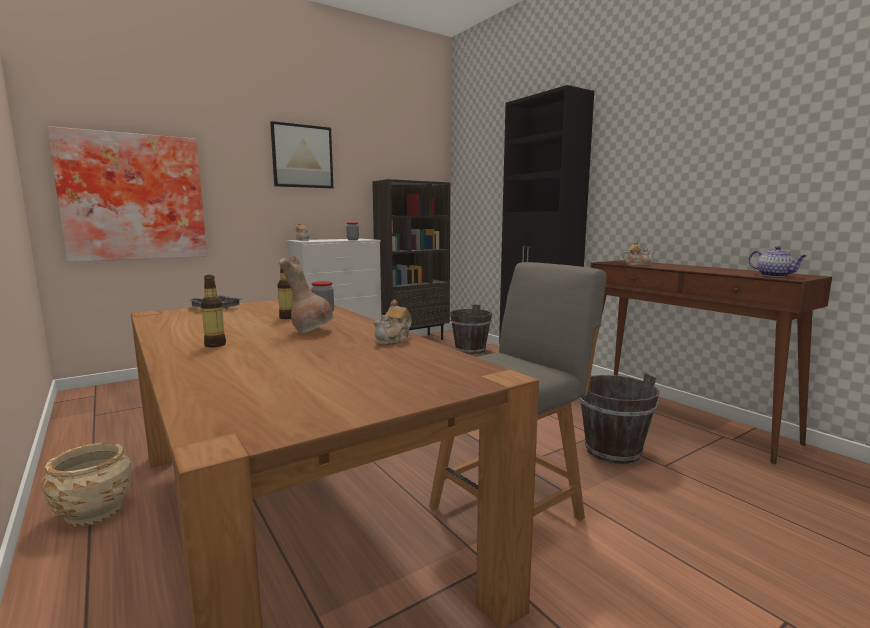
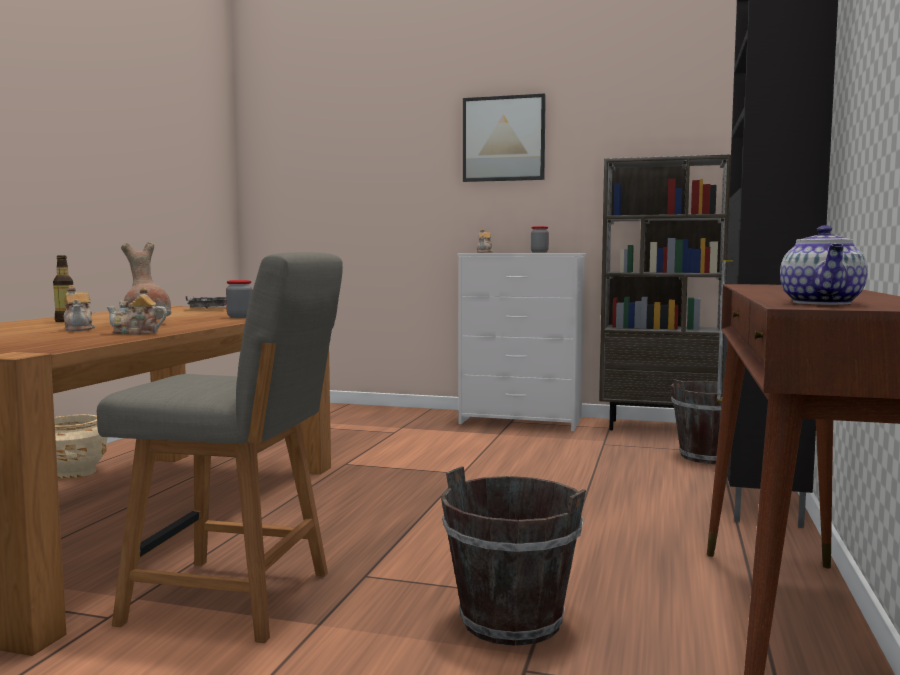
camera: 50 degrees right, 5 degrees down
(134, 197) = (317, 203): picture -> none
(287, 317) = (200, 316): bottle -> none
(637, 264) = (760, 287): teapot -> teapot (79, 329)

